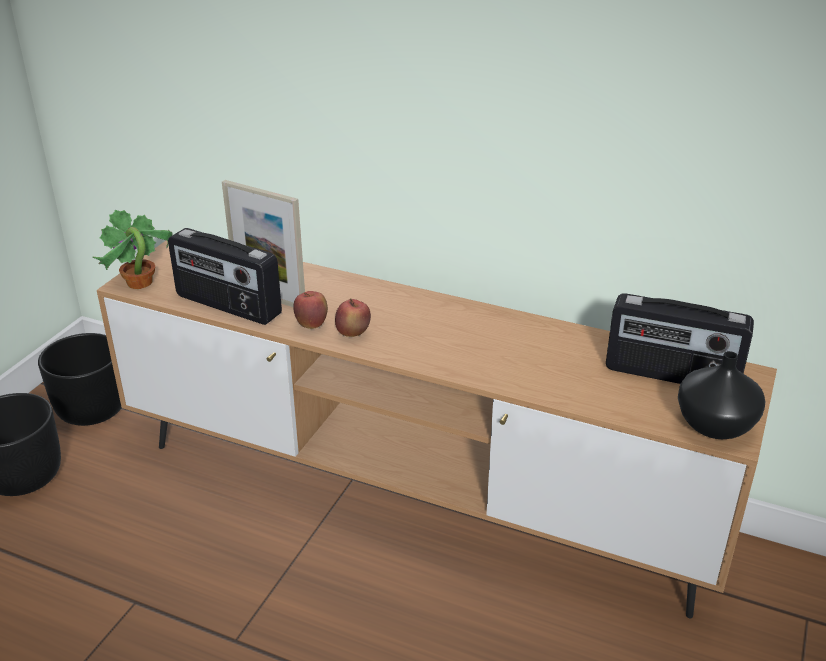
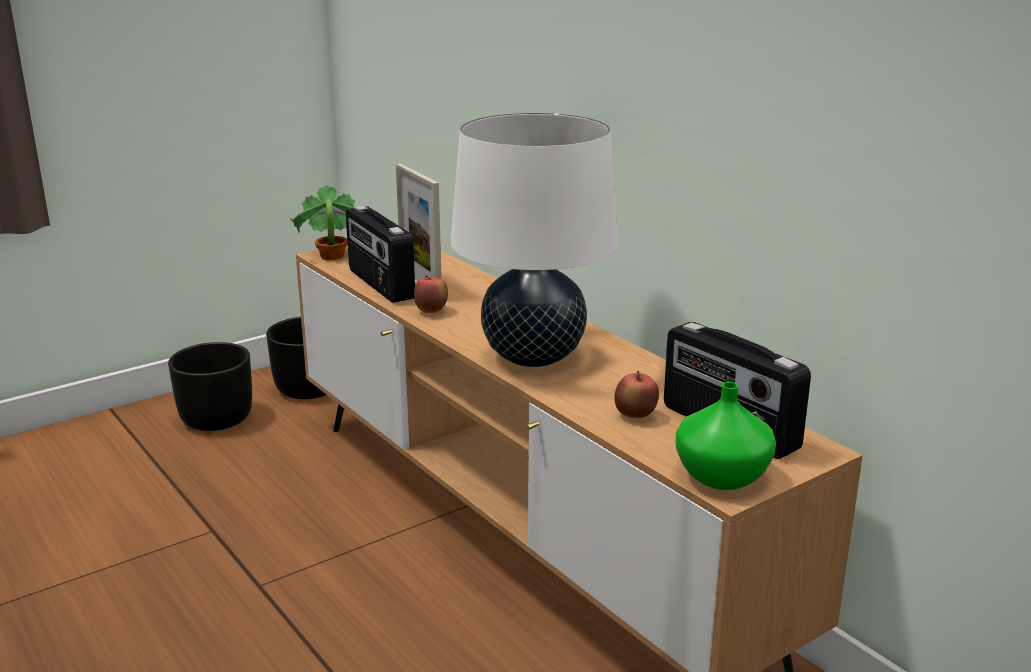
camera: 30 degrees right, 10 degrees down
(353, 334) = (458, 325): apple -> apple (635, 416)
(454, 349) = (533, 356): none -> white table lamp
(716, 425) = (723, 477): black vase -> green vase

